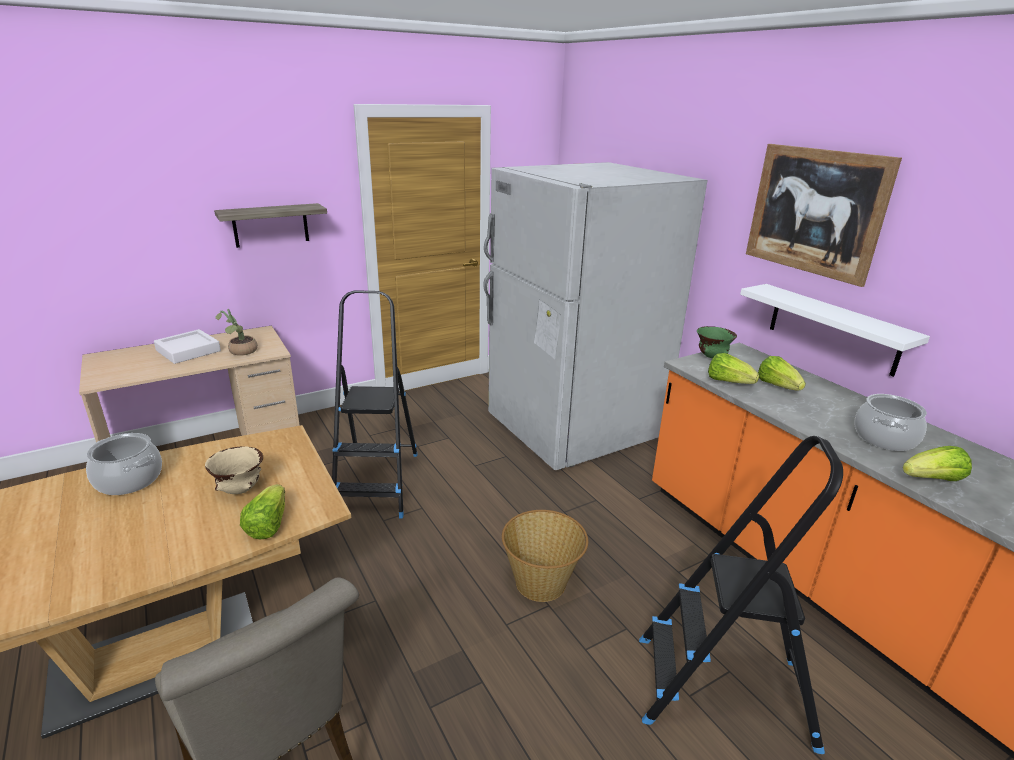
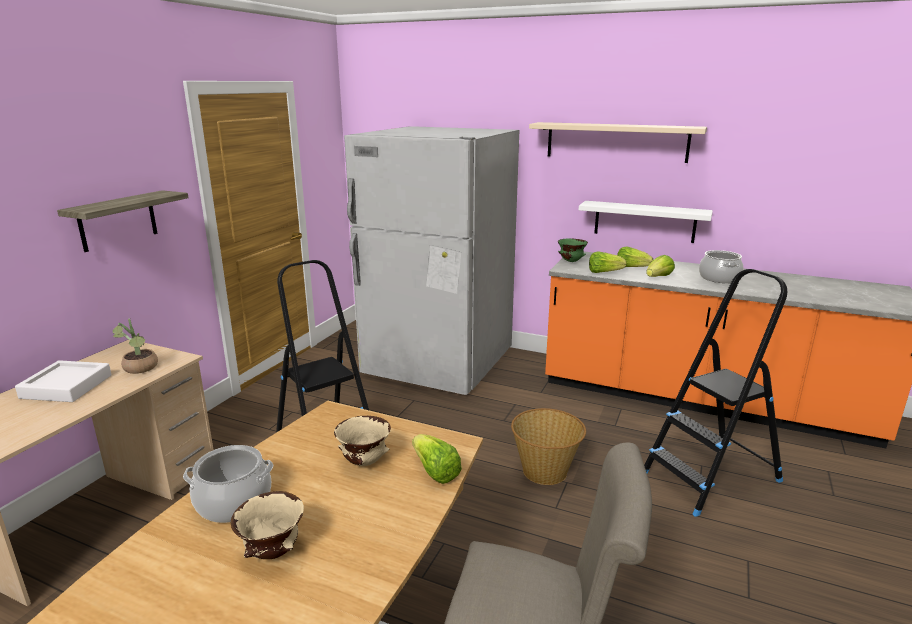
camera: 35 degrees left, 5 degrees down
(88, 530) = (272, 552): none -> beige bowl
(815, 211) = (616, 142): picture -> beige shelf
(933, 480) = (766, 290): lettuce -> lettuce (658, 277)

